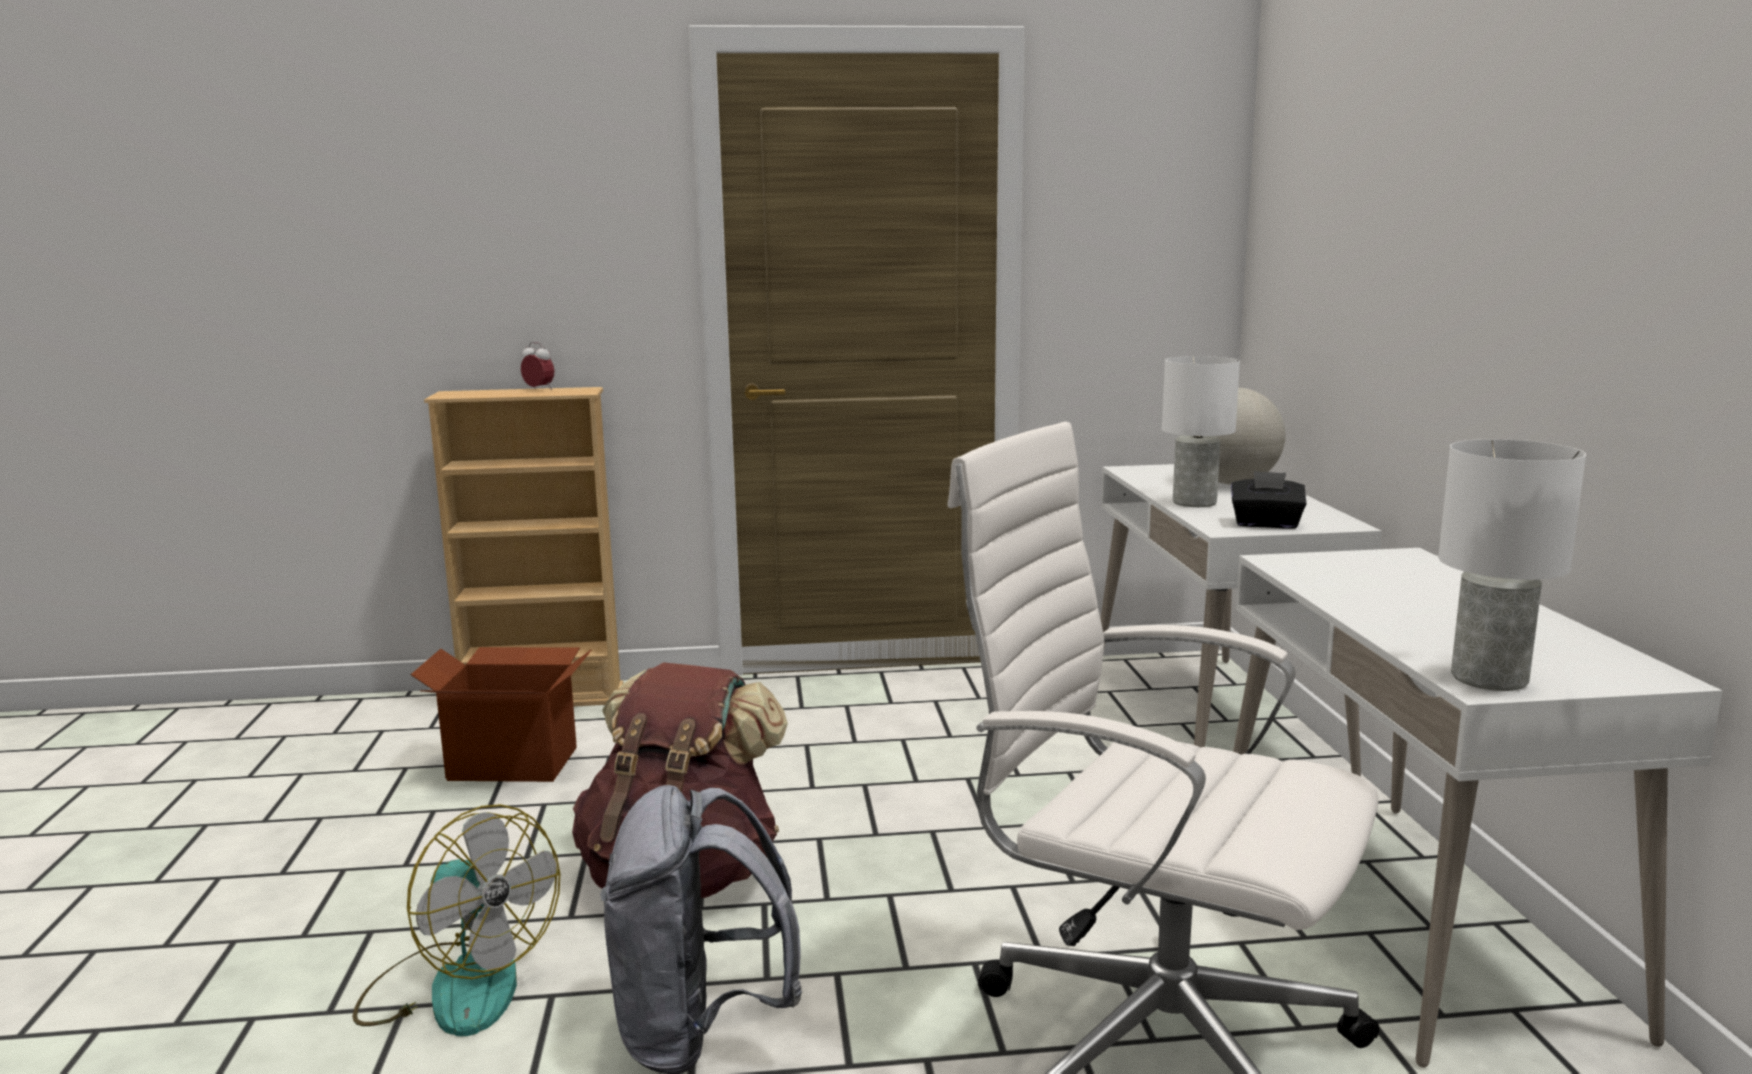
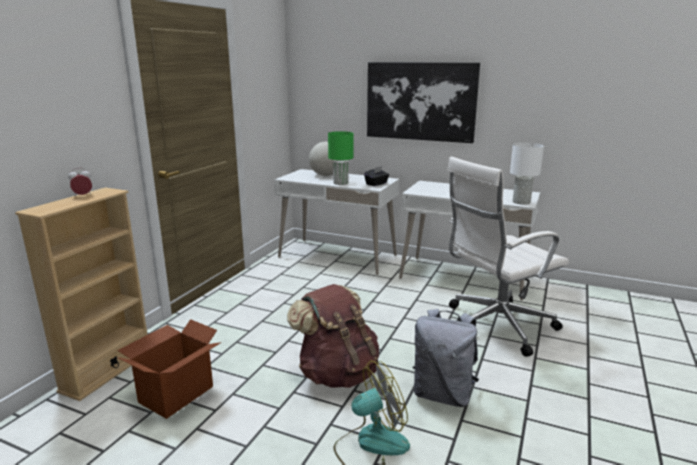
camera: 60 degrees left, 5 degrees up
(1195, 503) = (341, 183): white table lamp -> green table lamp
(1449, 281) = (420, 101): none -> picture

